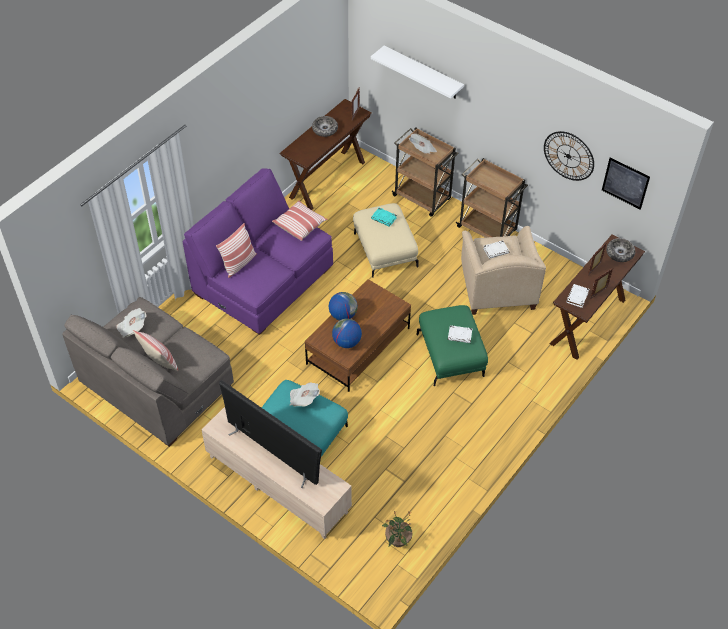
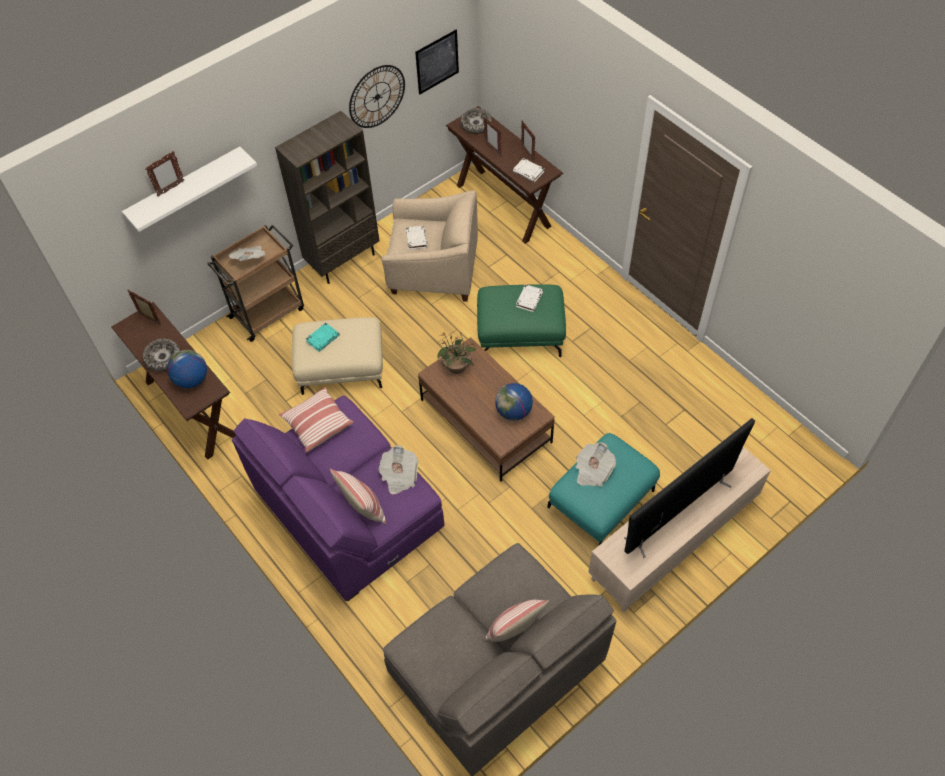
camera: 75 degrees left, 5 degrees up
(132, 328) = (446, 661): newspaper -> newspaper (399, 476)
(343, 315) = (470, 409): globe -> globe (191, 379)
(397, 540) = (759, 429): potted plant -> potted plant (457, 367)
(411, 61) = (170, 189): none -> picture frame
(488, 229) = (343, 260): brown cart -> brown bookcase

